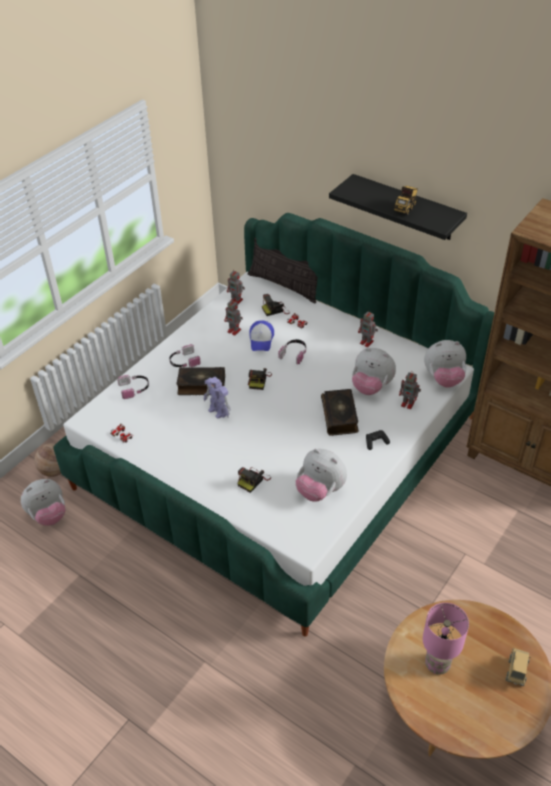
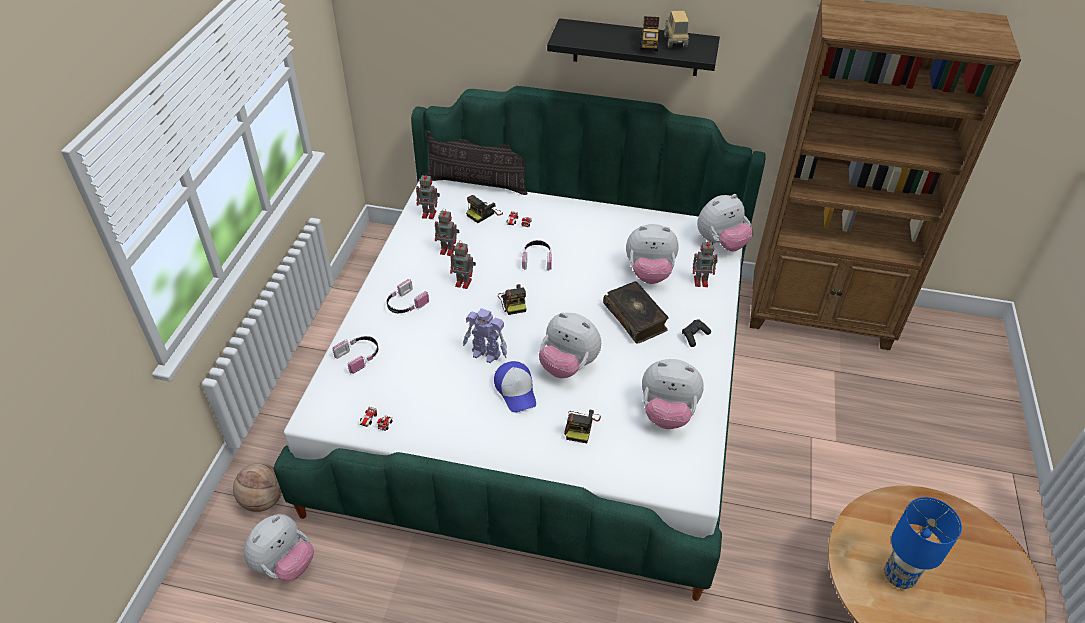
camera: 25 degrees left, 0 degrees up
(201, 385) = (445, 328): book -> none
(261, 340) = (488, 253): cap -> cap (516, 390)
(270, 436) = (568, 365): none -> plush toy
(367, 342) = (613, 224): toy robot -> toy robot (464, 283)
(436, 664) = (898, 576): pink table lamp -> blue table lamp
(516, 672) = (981, 552): toy truck -> toy truck (675, 42)

